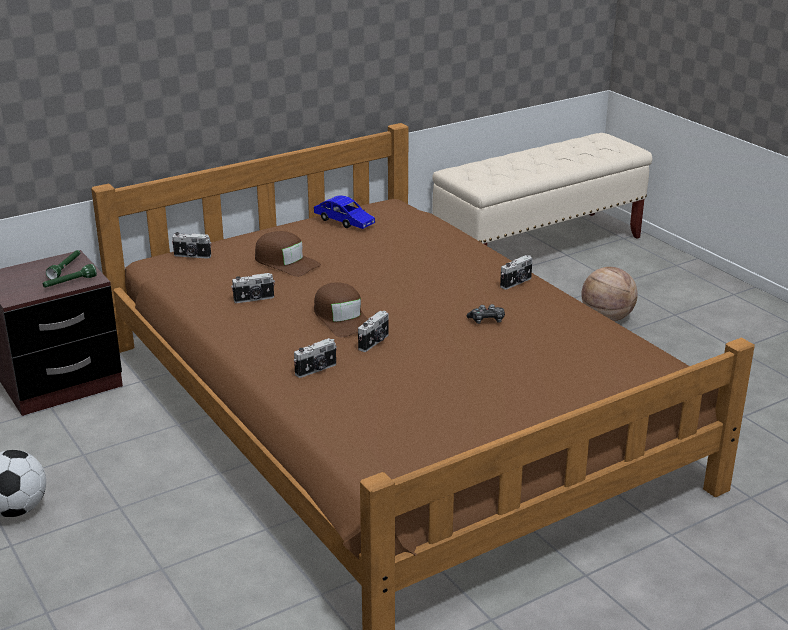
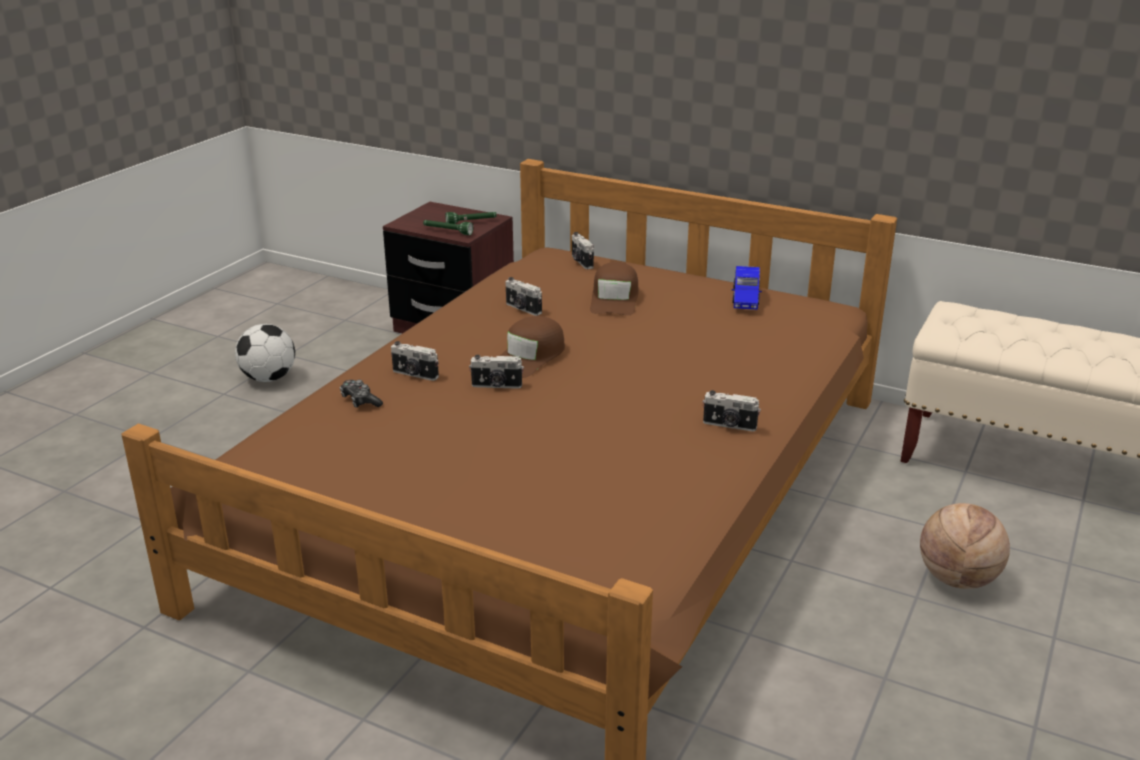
camera: 60 degrees right, 0 degrees up
(487, 320) = (612, 431): game controller -> game controller (360, 401)

